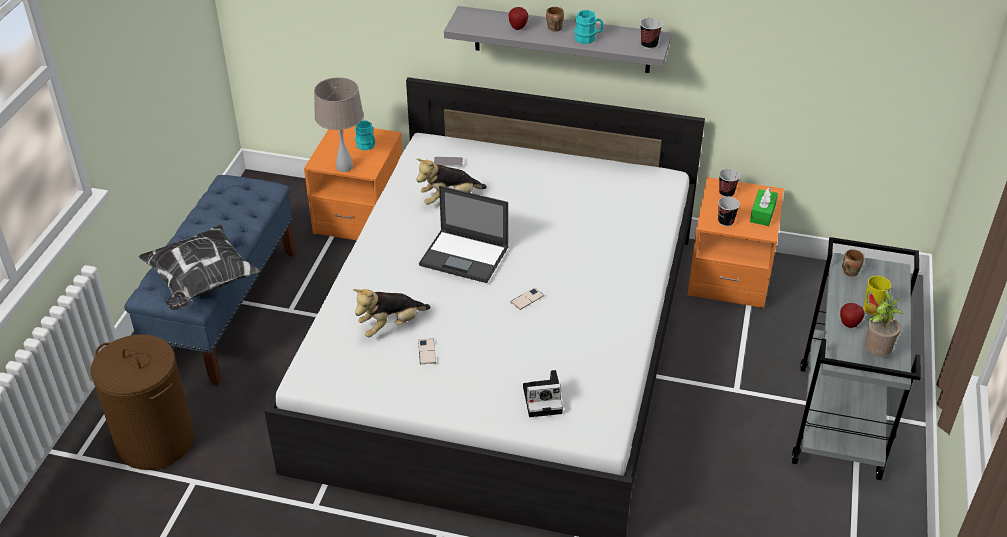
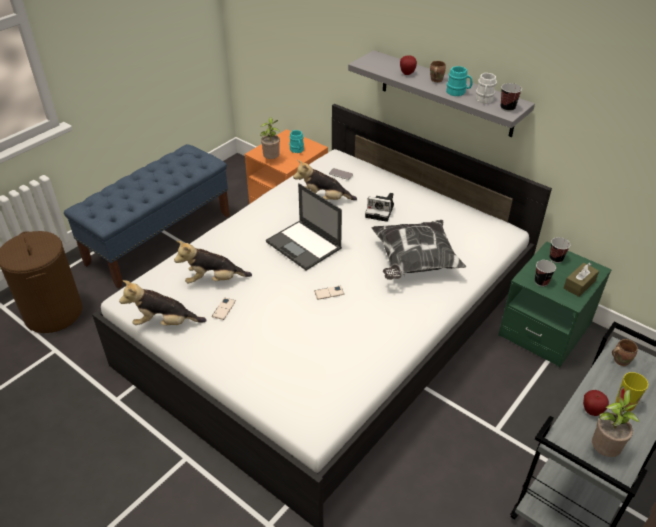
camera: 25 degrees right, 0 degrees up
(201, 283) = (118, 210): pillow -> pillow (414, 262)
(344, 166) = (272, 160): beige table lamp -> potted plant
(372, 388) = (165, 323): none -> plush toy
(544, 399) = (284, 380): camera -> camera (381, 211)
(619, 41) = (483, 100): none -> white mug
(729, 275) = (544, 330): orange nightstand -> green nightstand
(762, 213) = (579, 284): green tissue box -> brown tissue box

